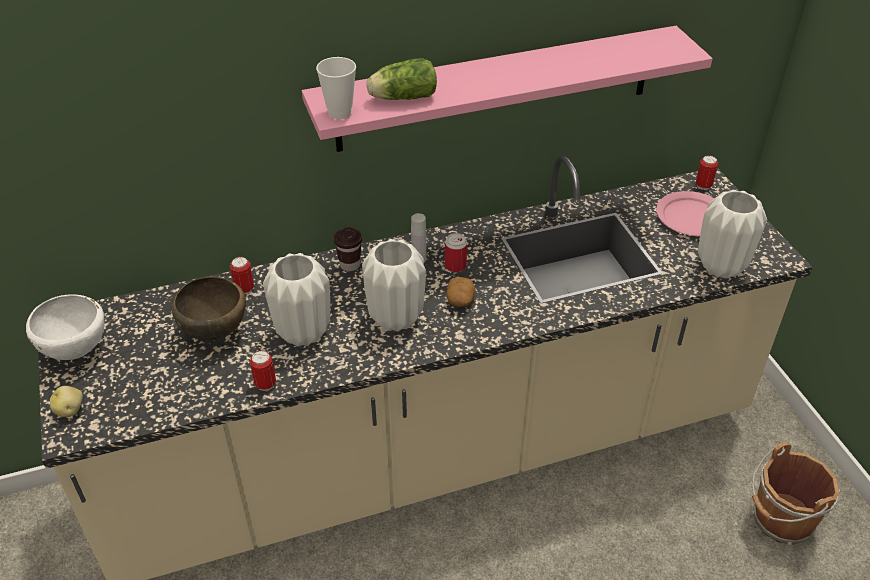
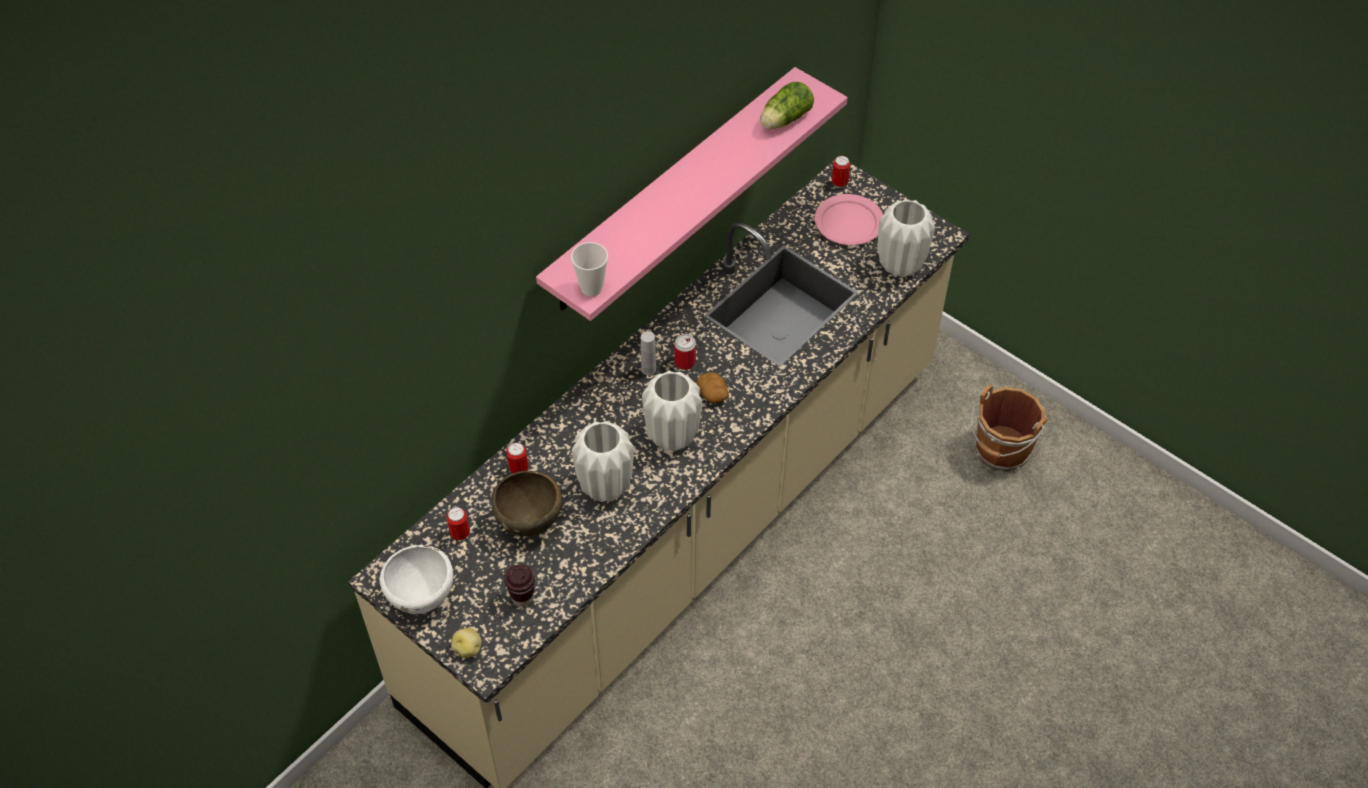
camera: 30 degrees left, 10 degrees up
(265, 384) = (612, 546): can -> can (460, 534)
(350, 265) = (593, 403): brown cup -> brown cup (522, 597)
(401, 98) = (629, 249): lettuce -> lettuce (783, 120)

